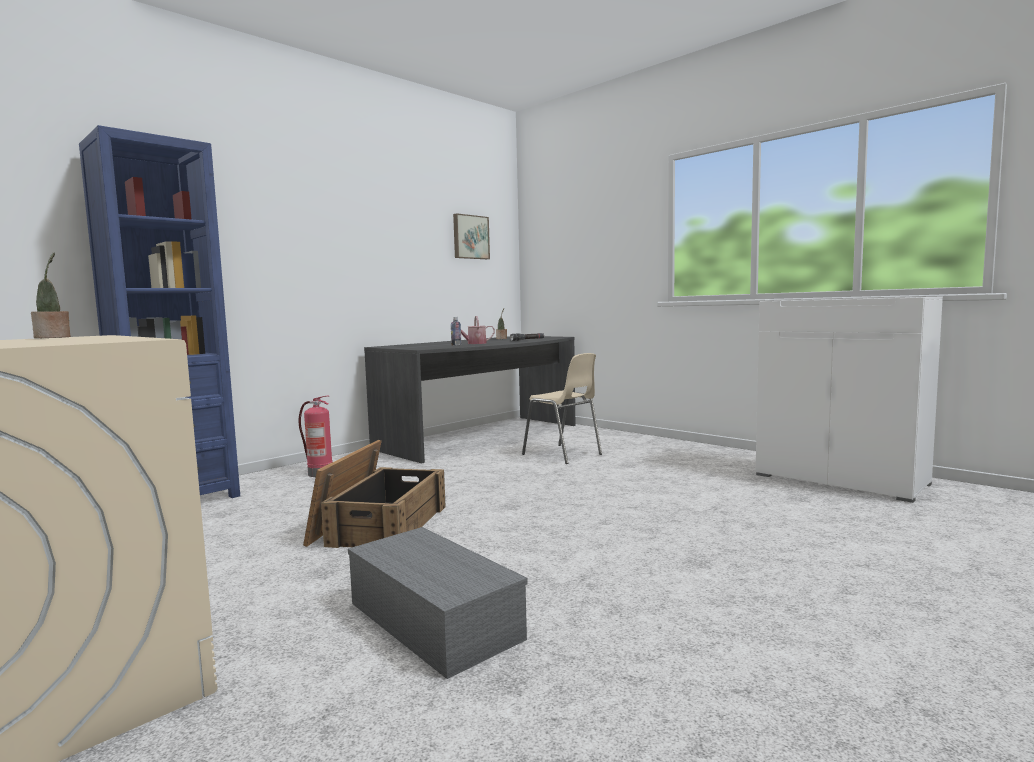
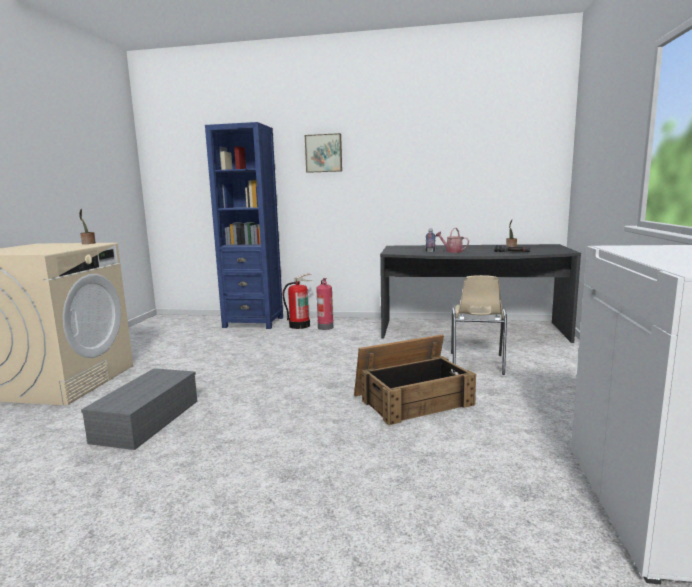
camera: 55 degrees right, 5 degrees up
(275, 482) = (299, 325): none -> fire extinguisher
(379, 524) = (262, 366): crate -> crate (413, 399)
(470, 237) = (504, 152): picture -> picture (323, 153)

